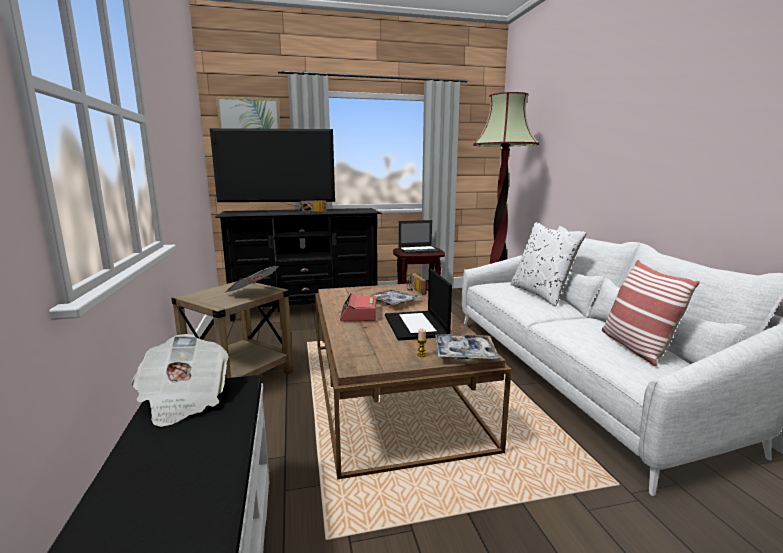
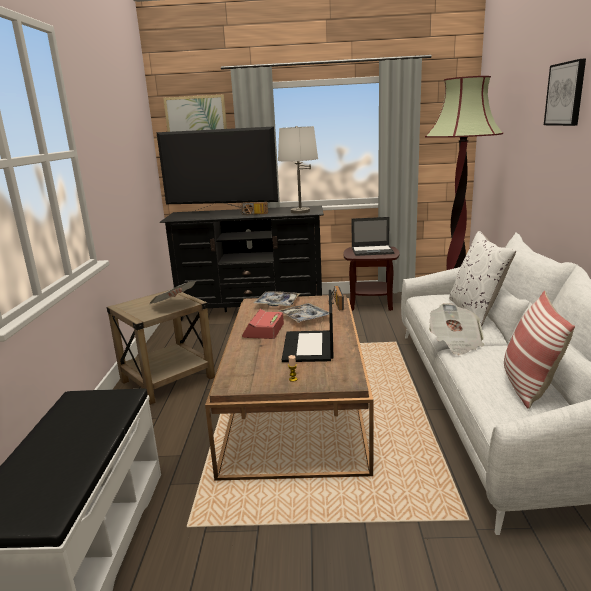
camera: 15 degrees right, 5 degrees up
(184, 399) = (81, 405): newspaper -> newspaper (455, 342)
(357, 211) = (300, 211): none -> white table lamp
(464, 353) = (333, 380): tray -> tray (277, 303)
(609, 103) = (565, 94): none -> picture

